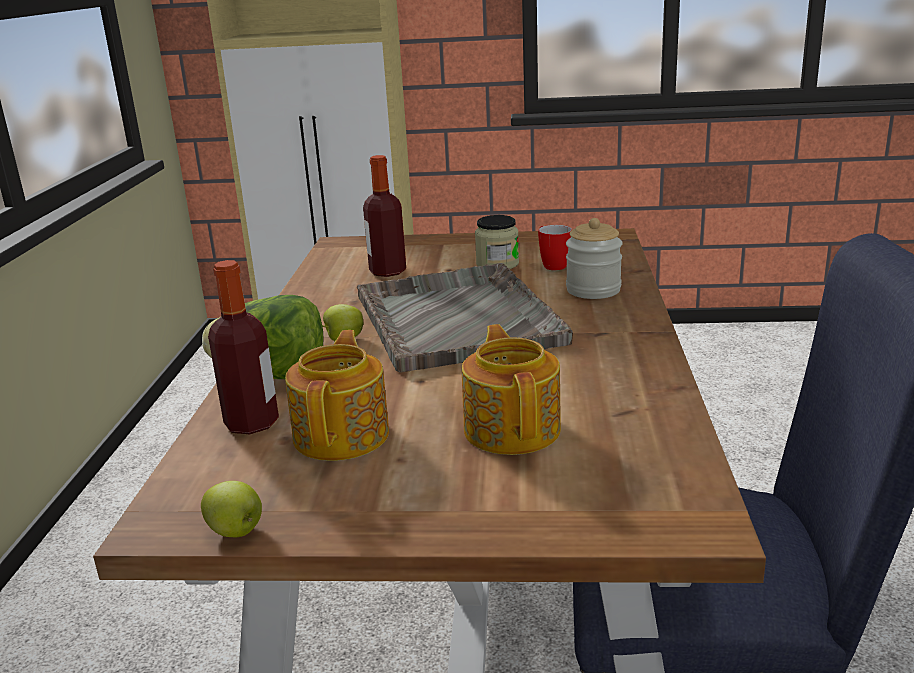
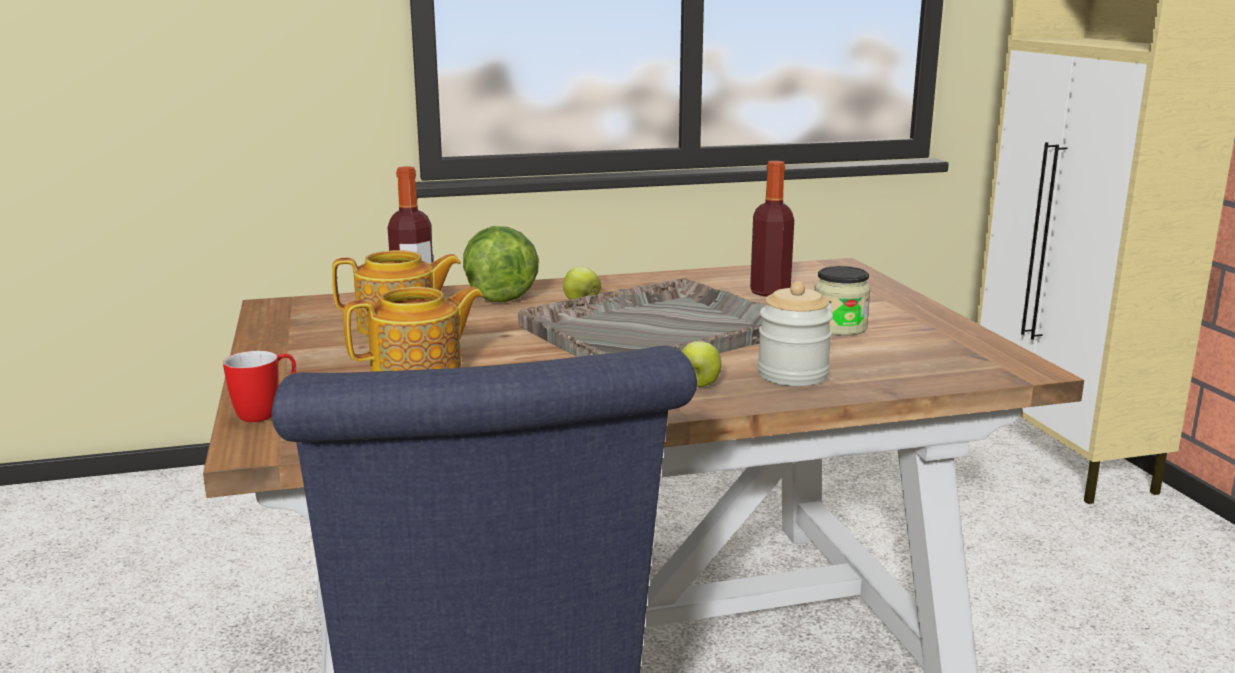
camera: 70 degrees right, 5 degrees down
(237, 532) = (262, 322): apple -> apple (698, 385)
(551, 265) = (863, 350): mug -> mug (266, 413)

